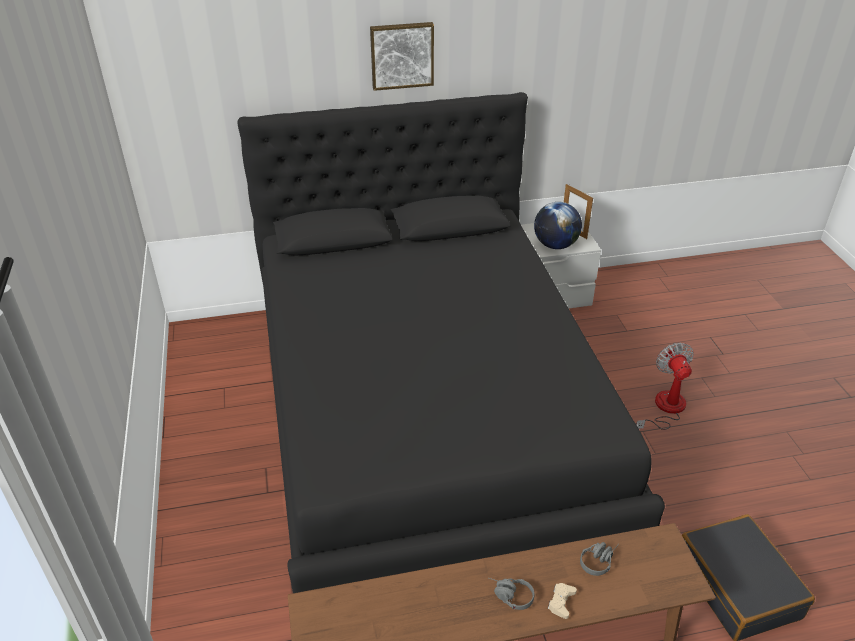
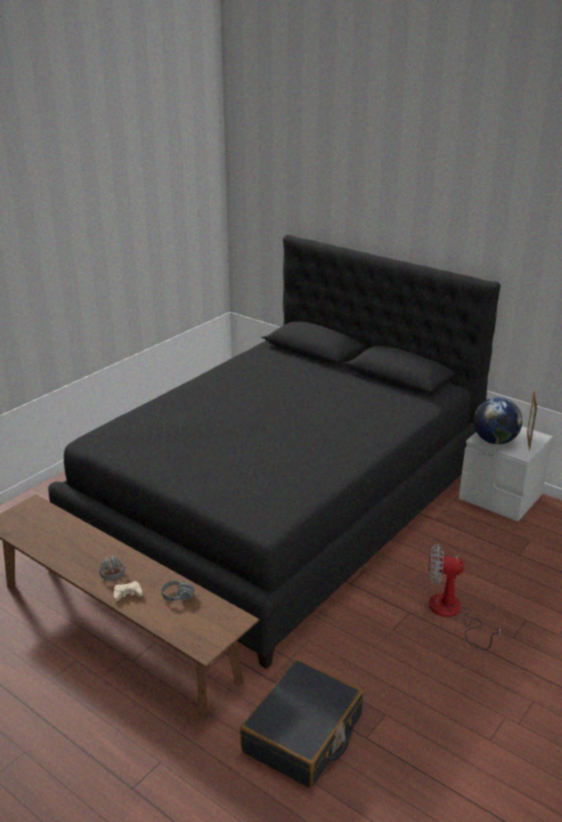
camera: 50 degrees right, 10 degrees down
(401, 55) = (408, 220): picture -> none
(664, 409) = (452, 613): fan -> fan turned 120 degrees counterclockwise

